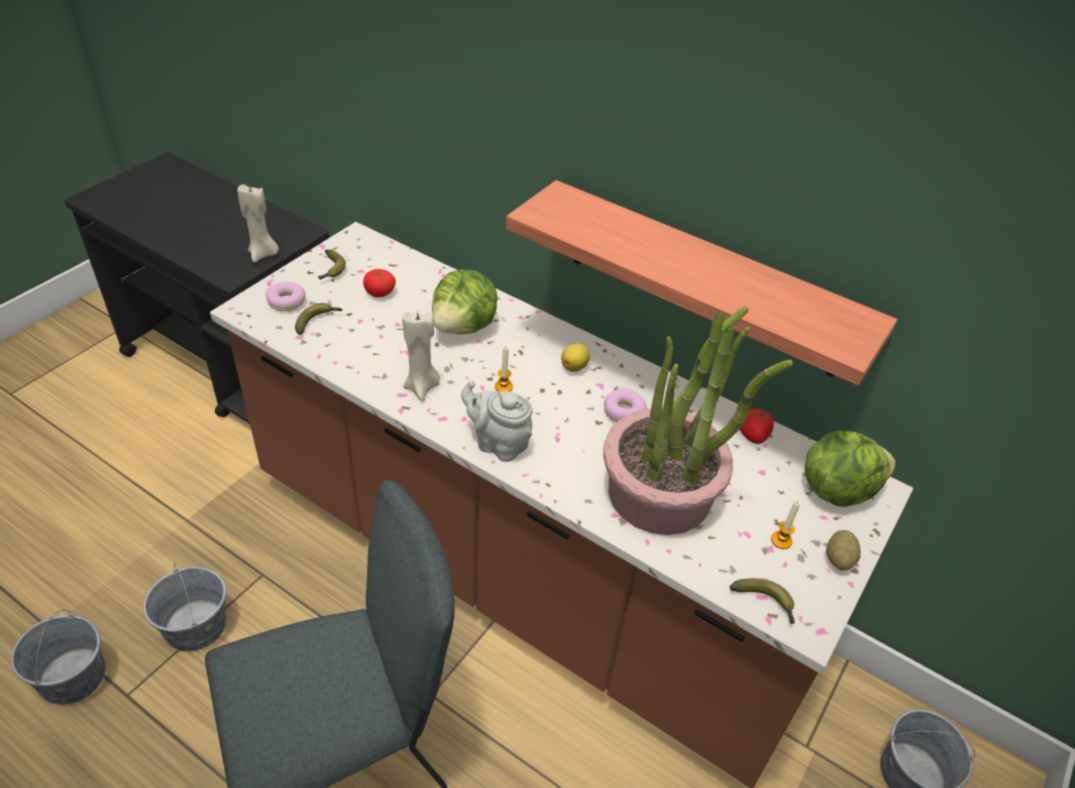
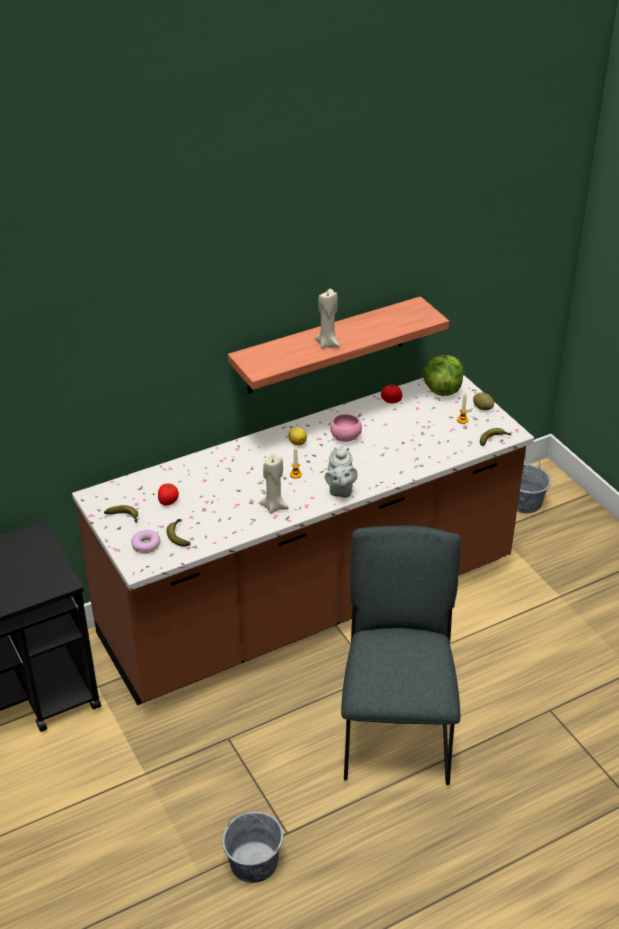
camera: 60 degrees left, 5 degrees down
(196, 626) = (251, 784): grey bucket -> none
(263, 254) = (48, 560): beige candle -> beige candle (327, 344)
(464, 327) = (230, 474): lettuce -> none
(498, 443) = (340, 490): grey teapot -> grey teapot turned 60 degrees counterclockwise
(623, 412) = (345, 437): donut -> pink bowl
(660, 493) = (411, 446): potted plant -> none

